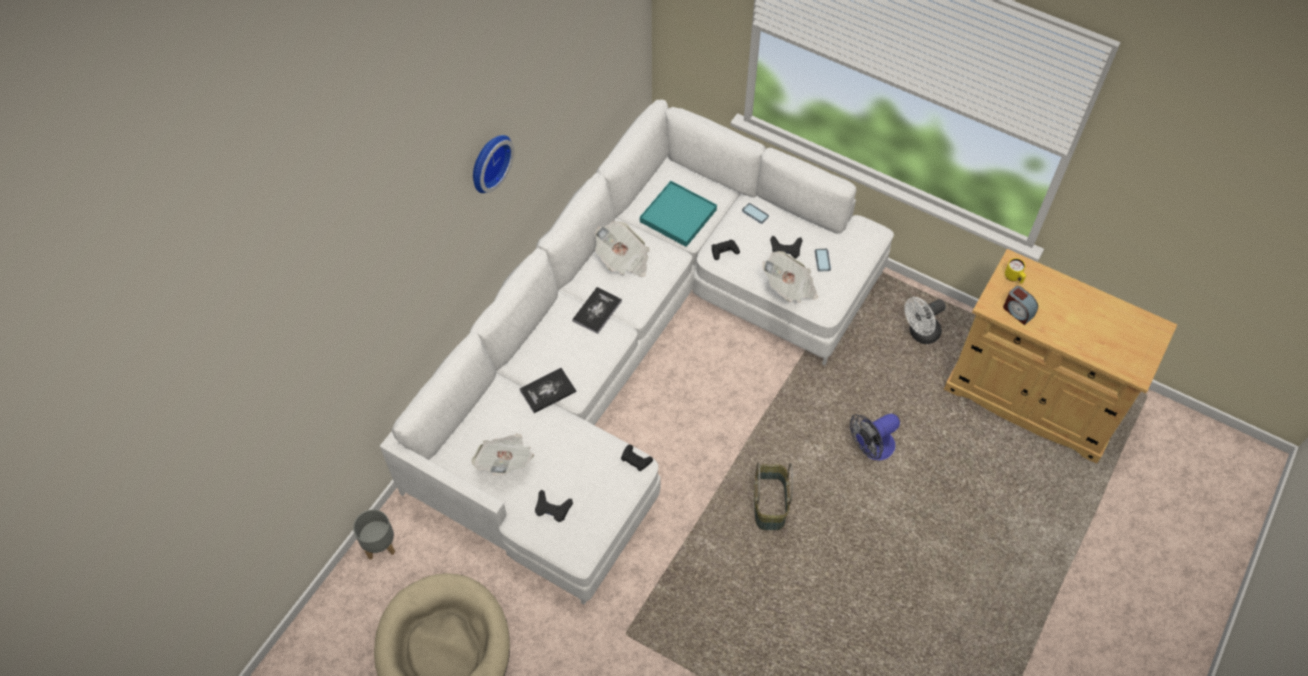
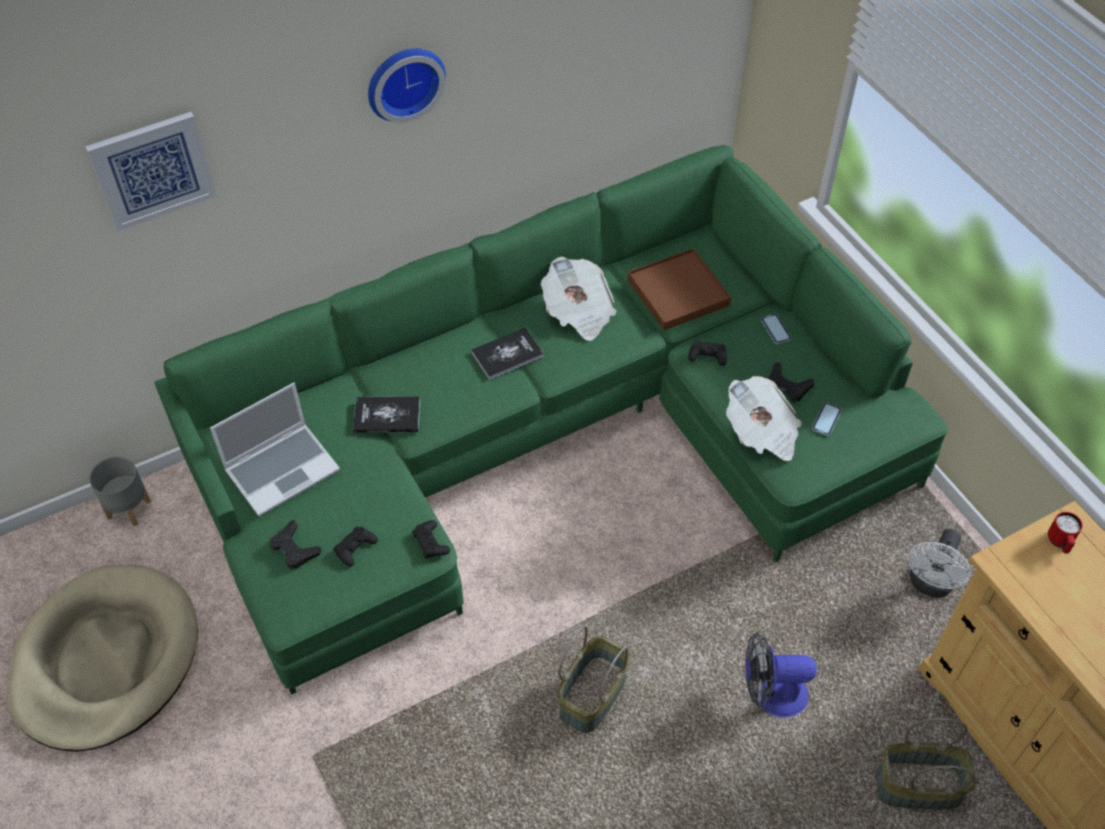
camera: 30 degrees right, 5 degrees down
(368, 301) = (152, 170): none -> picture
(505, 461) = (283, 469): newspaper -> laptop
(591, 487) = (355, 548): none -> black game controller
(635, 354) = (551, 440): white sofa -> green sofa
(678, 216) = (678, 292): turquoise tray -> brown tray
(920, 334) = (929, 585): white fan -> white fan turned 60 degrees counterclockwise
(982, 459) = (917, 788): none -> basket
(1013, 278) = (1060, 543): yellow mug -> red mug
(1017, 311) = (1037, 589): alarm clock -> none

